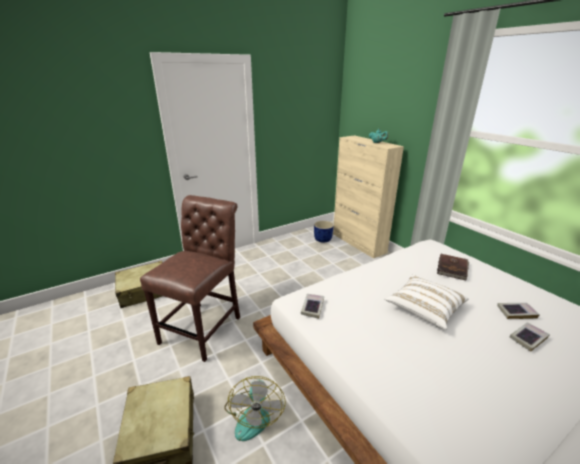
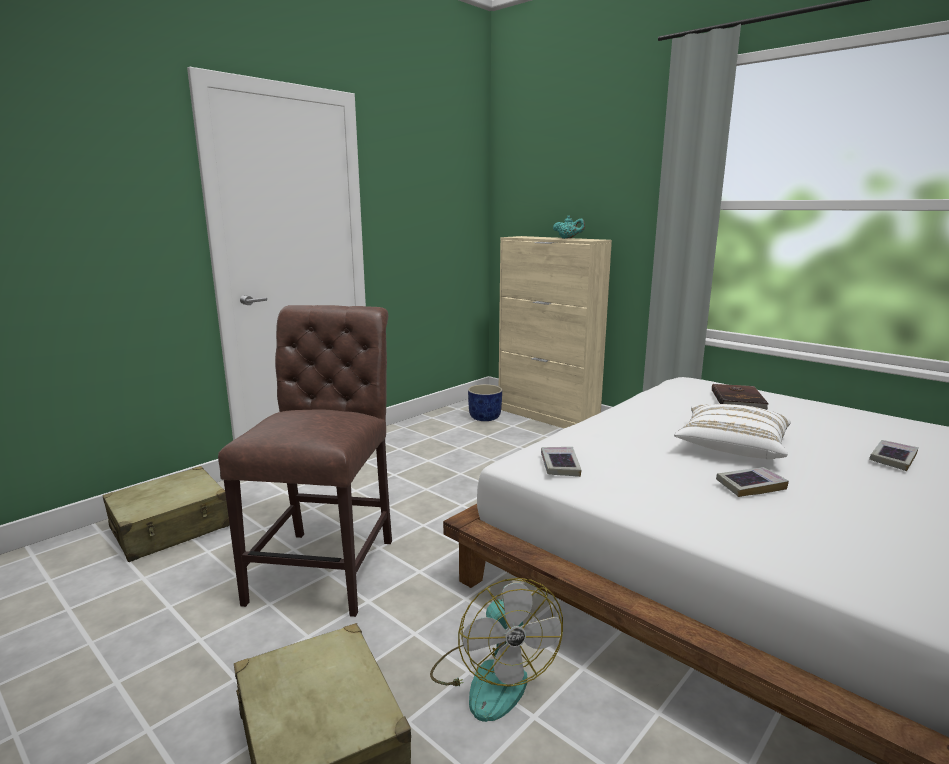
camera: 15 degrees left, 10 degrees down
(516, 312) = (857, 435): book -> book (750, 486)

